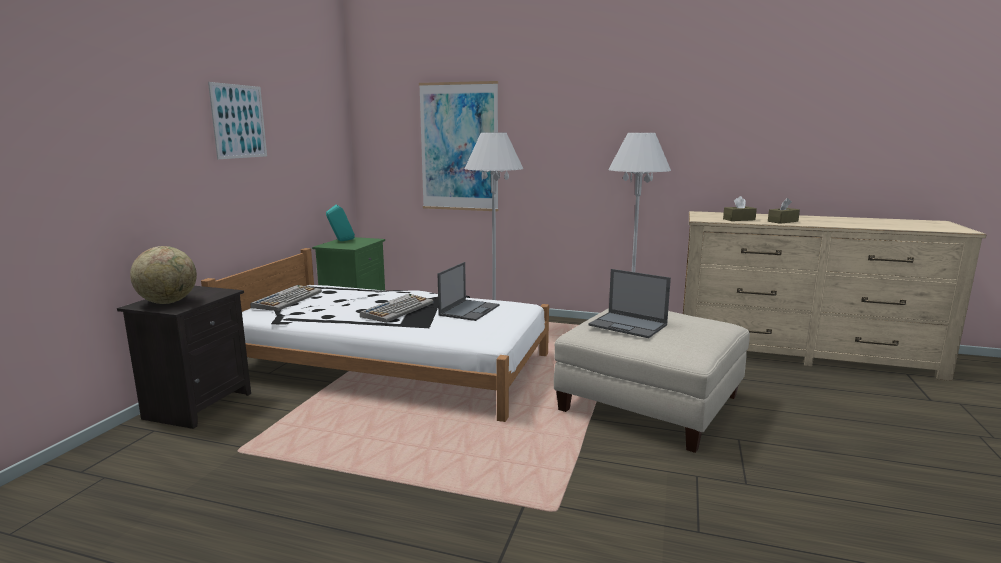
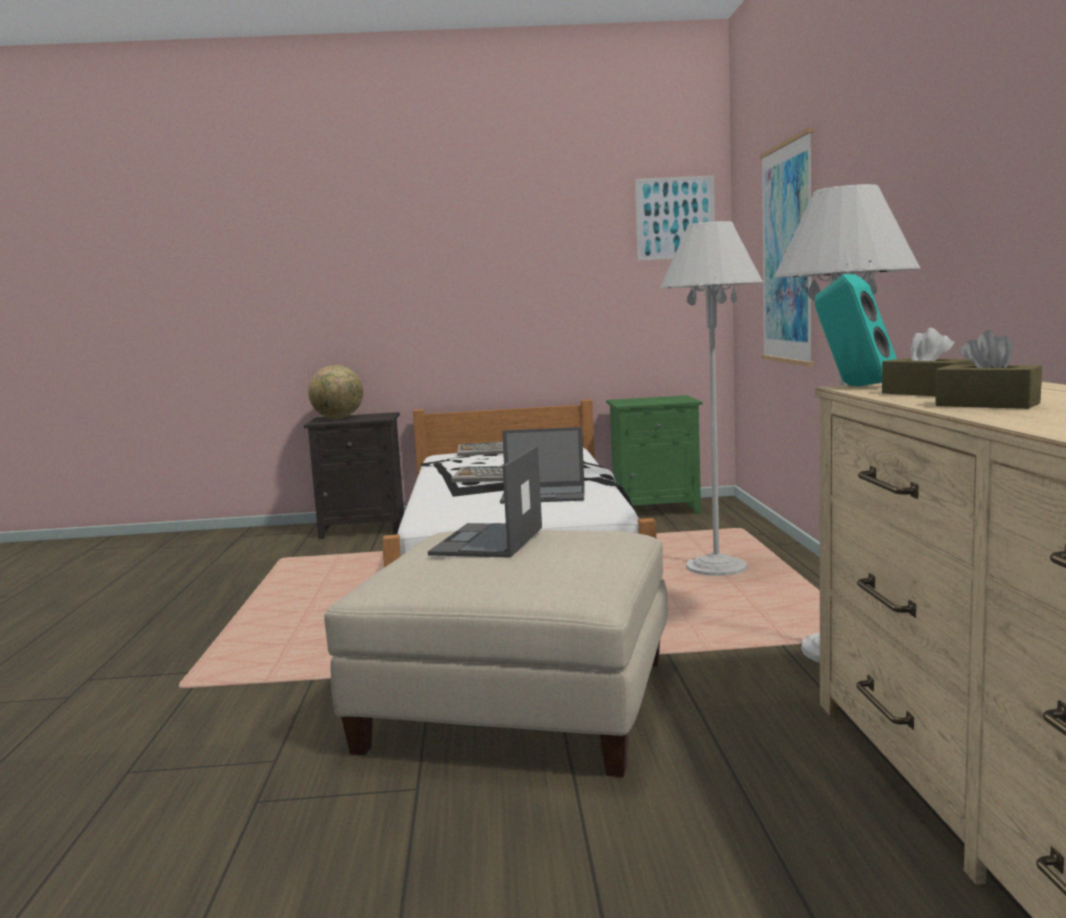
camera: 70 degrees right, 5 degrees down
(239, 121) = (493, 242): picture -> picture (675, 218)
(341, 241) = (654, 398): turquoise speaker -> turquoise speaker (853, 386)

